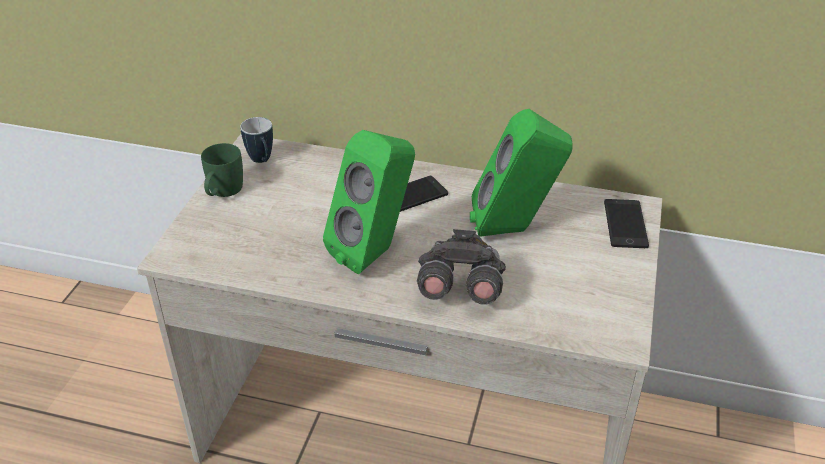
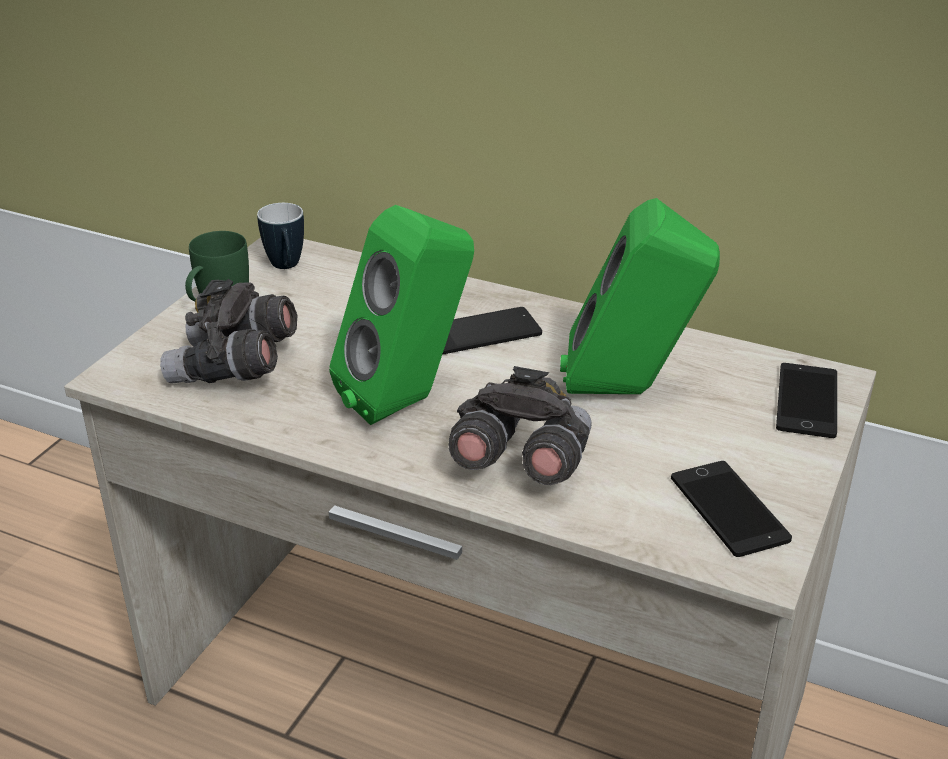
camera: 10 degrees right, 5 degrees down
(251, 241) = (234, 368): none -> grey binoculars
(595, 304) = (729, 509): none -> phone

